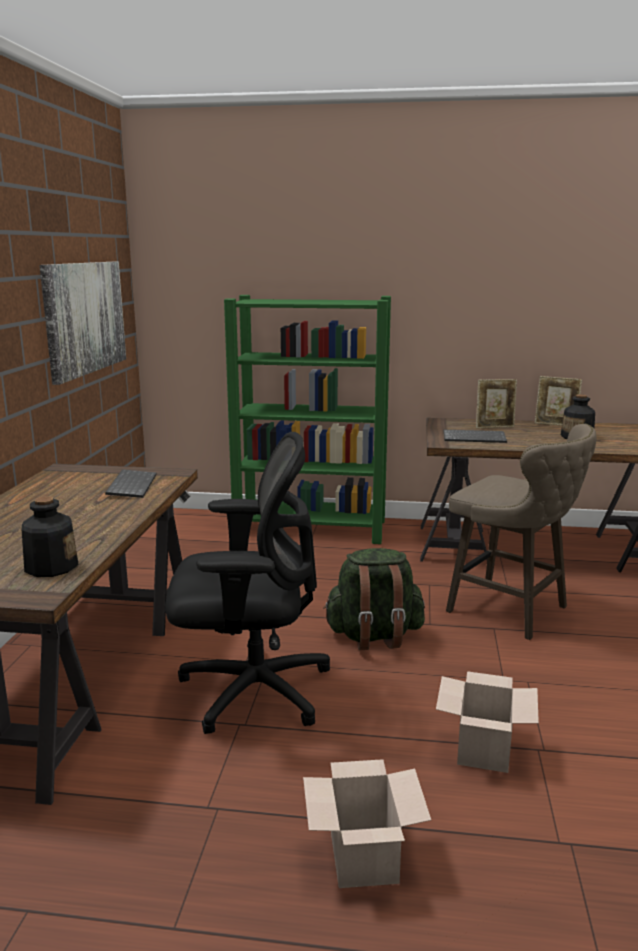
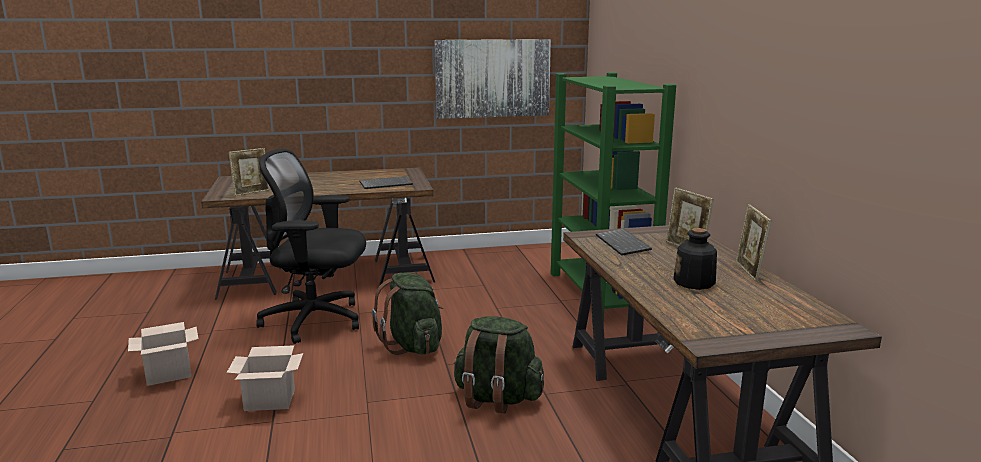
camera: 70 degrees right, 0 degrees up
(51, 567) = (252, 193): bottle -> picture frame
(245, 693) = (320, 319): black office chair -> black office chair turned 120 degrees clockwise
(512, 611) = (497, 399): beige stool -> green backpack

